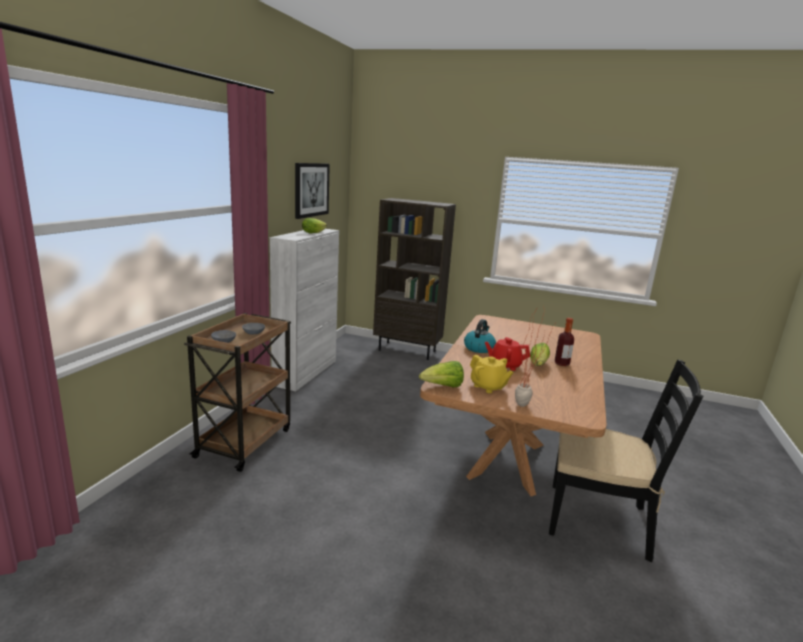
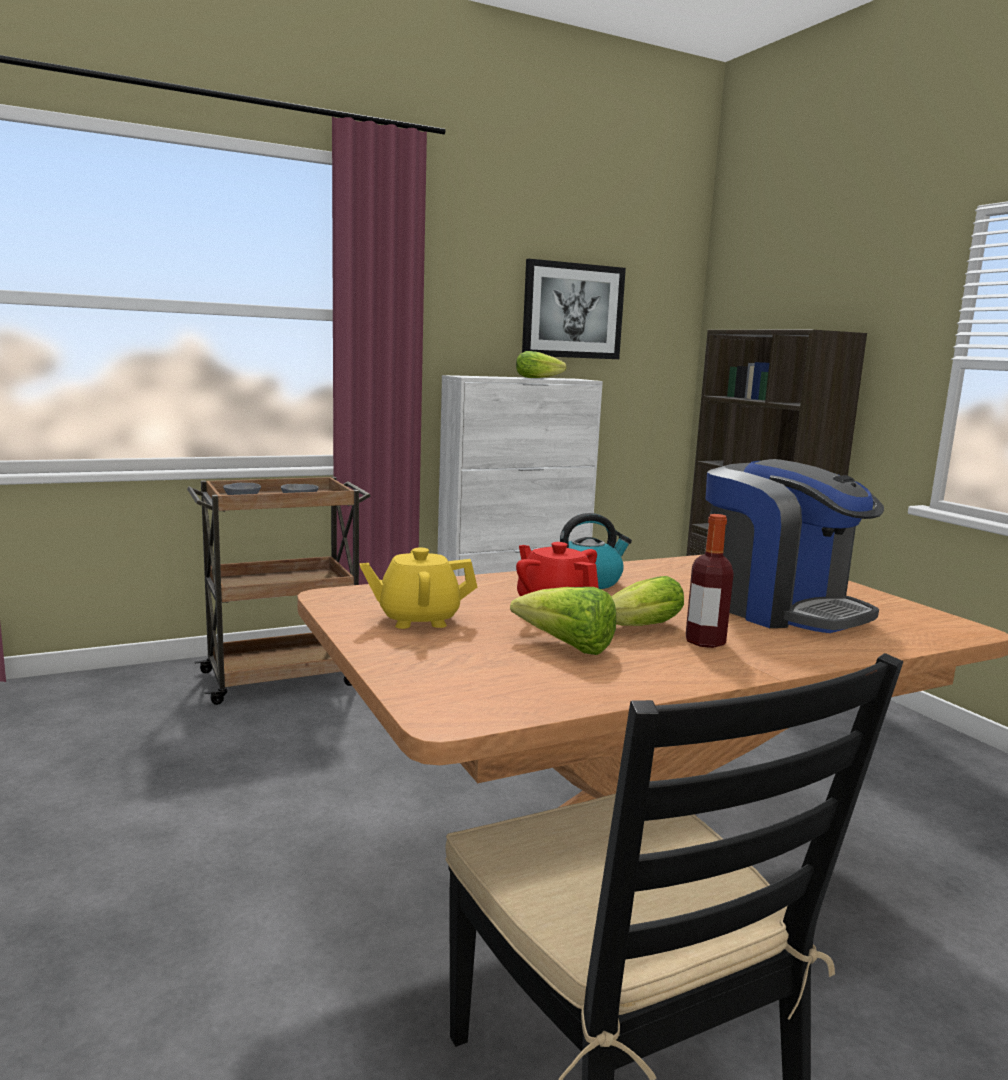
camera: 45 degrees right, 5 degrees down
(443, 387) = (345, 597): lettuce -> lettuce (567, 647)
(488, 387) = (418, 619): yellow teapot -> yellow teapot turned 75 degrees clockwise
(526, 407) = (389, 659): potted plant -> none
(543, 341) = (779, 608): none -> coffee machine

